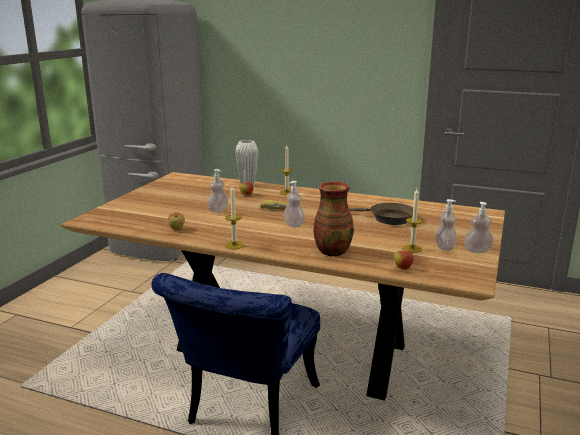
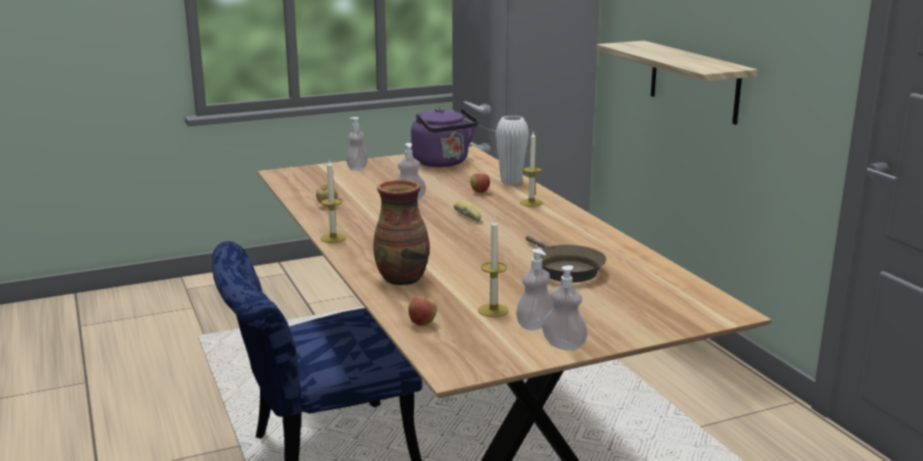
camera: 45 degrees right, 0 degrees up
(181, 185) = (443, 163): none -> purple kettle
(294, 225) = (440, 239): soap dispenser -> soap dispenser (357, 168)
(296, 105) = (694, 81): none -> shelf

